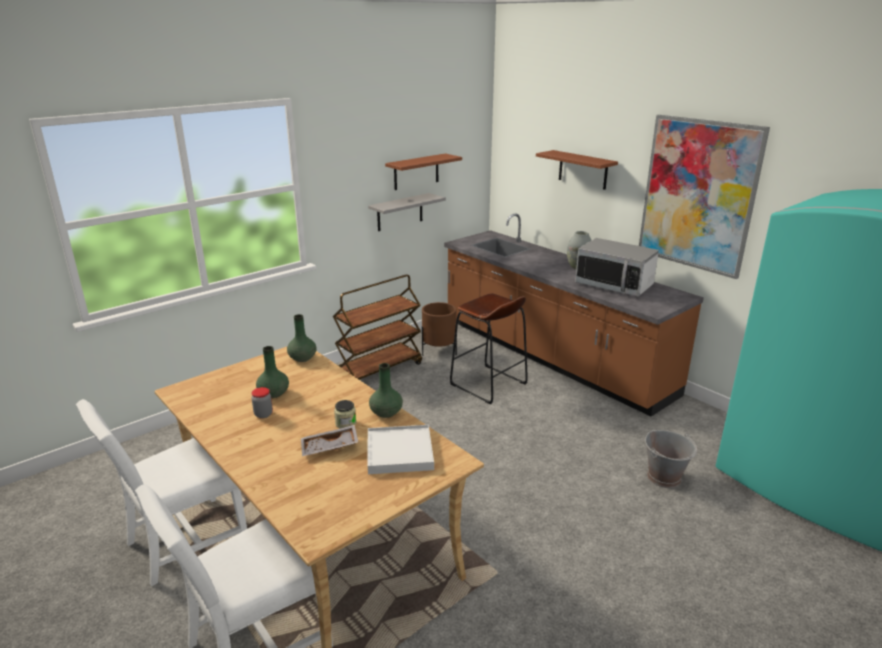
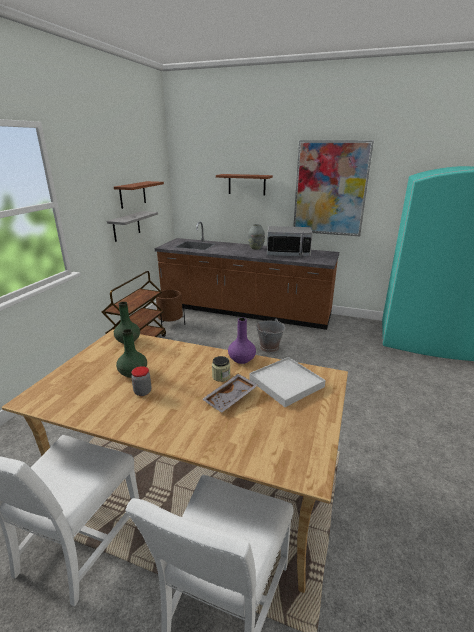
camera: 30 degrees left, 0 degrees up
(386, 413) = (241, 360): green vase -> purple vase
(488, 384) = (222, 336): brown stool -> none
(664, 477) = (365, 359): grey bucket -> grey bucket (269, 347)

